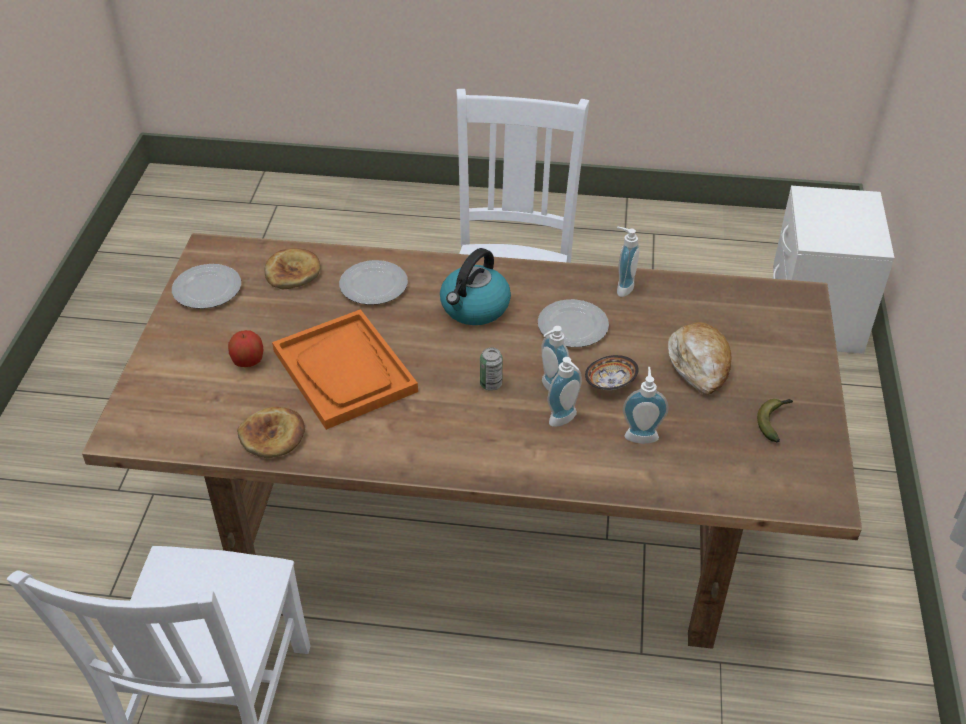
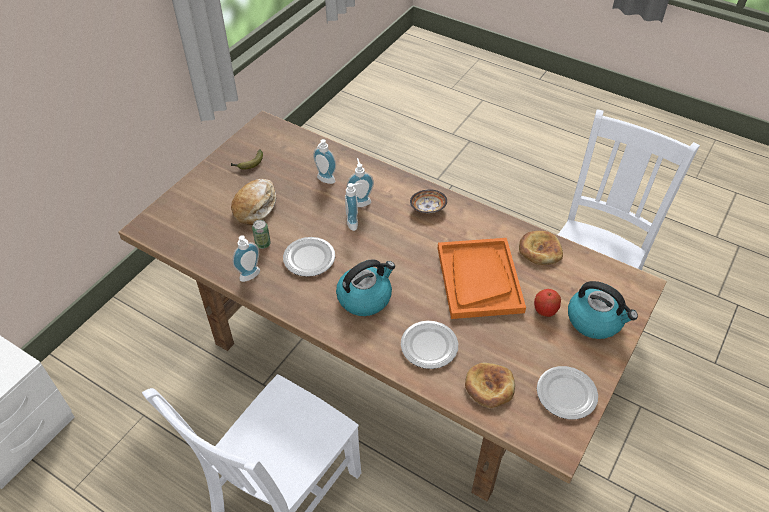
camera: 155 degrees left, 5 degrees up
(181, 370) = (595, 320): none -> kettle
(491, 384) = (389, 237): can -> can (263, 244)
(610, 383) = (317, 213): bowl -> bowl (428, 208)

